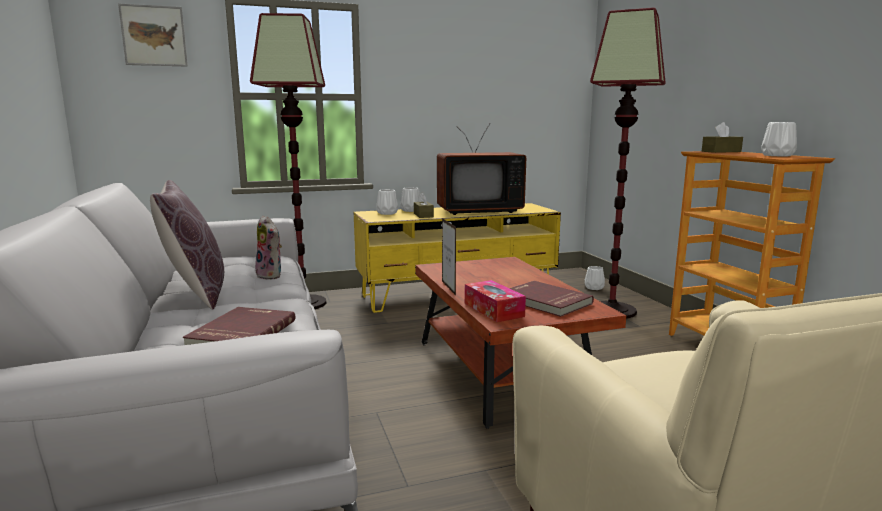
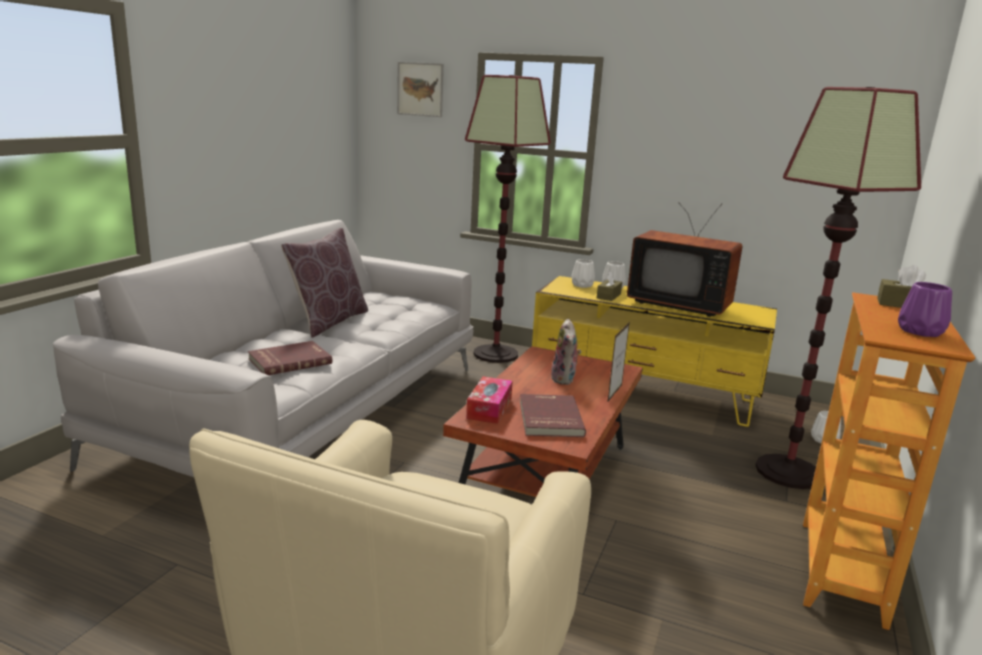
camera: 40 degrees right, 5 degrees up
(271, 275) = (398, 322): plush toy -> plush toy (565, 379)
(448, 288) = (503, 377): picture frame -> picture frame (614, 393)
(778, 155) = (920, 332): white vase -> purple vase

